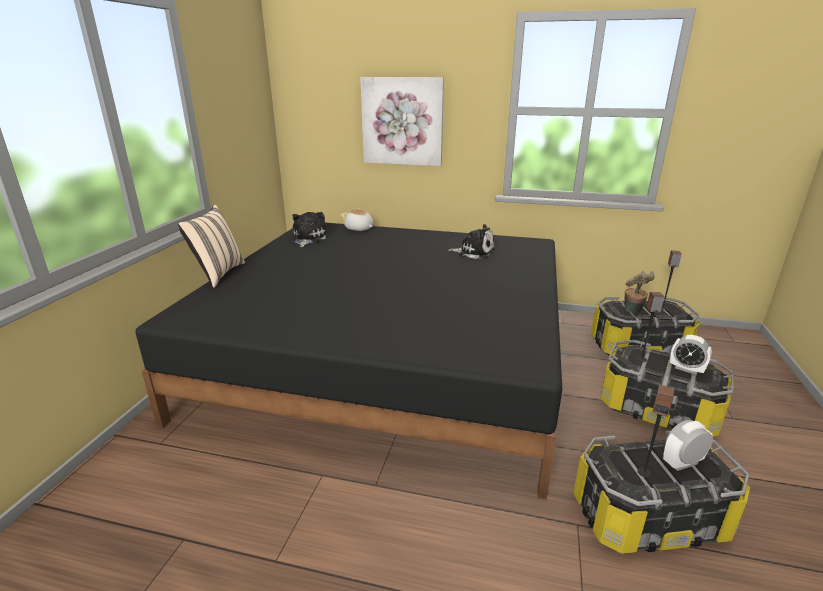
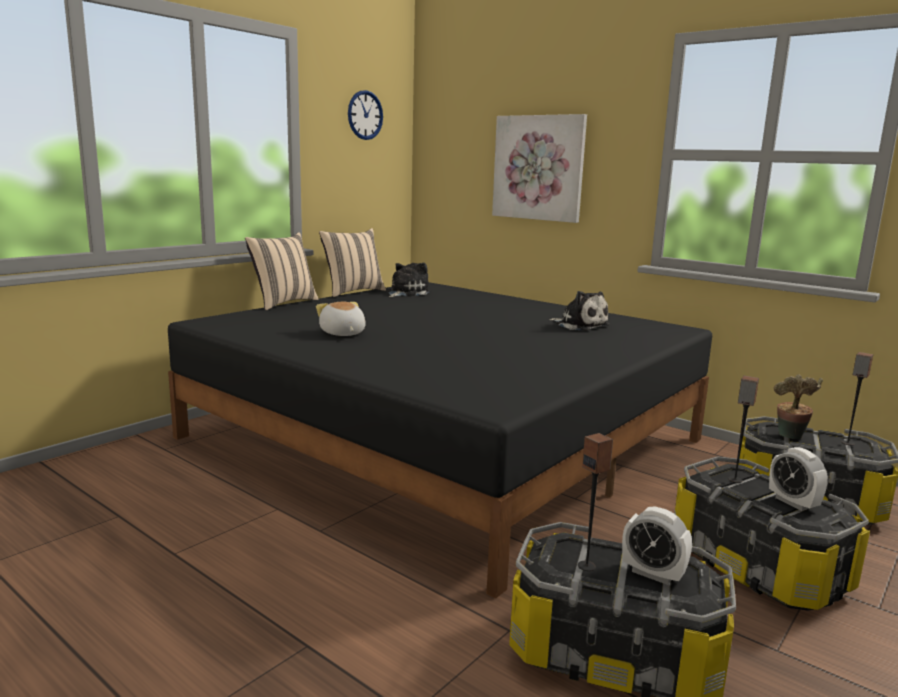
camera: 25 degrees right, 10 degrees down
(238, 79) = (365, 115): none -> wall clock
(262, 246) = (352, 292): none -> beige pillow
(359, 229) = (473, 293): plush toy -> plush toy (342, 333)
(682, 463) = (652, 574): alarm clock -> alarm clock turned 150 degrees counterclockwise

